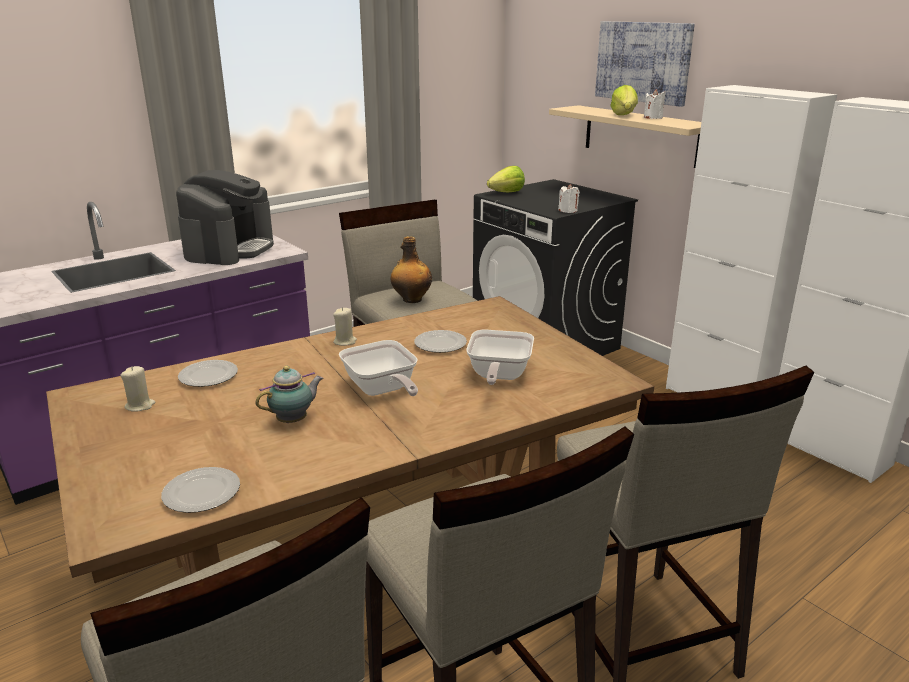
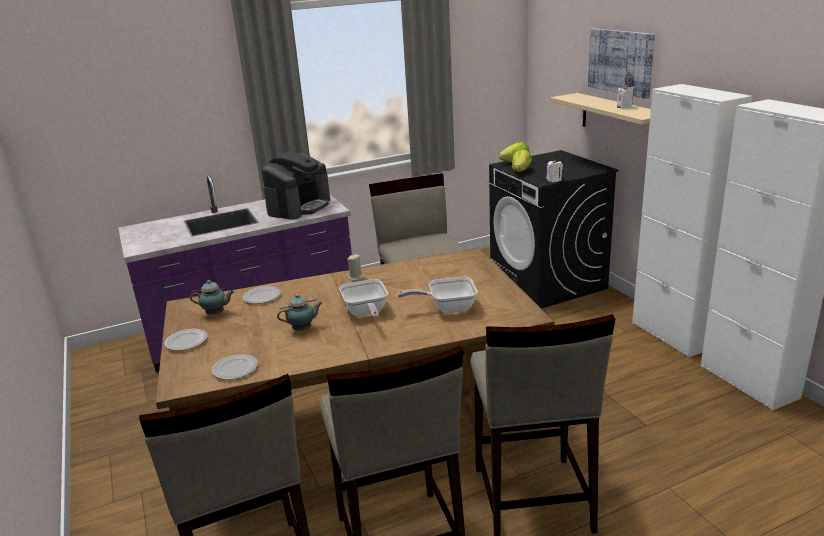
camera: 15 degrees right, 0 degrees up
(140, 406) = (216, 314): beige candle -> teapot
(411, 300) = (416, 248): bottle -> none
(439, 344) = (418, 282): plate -> plate (186, 342)
(498, 376) = (447, 308): frying pan -> frying pan turned 60 degrees clockwise
(624, 115) = (603, 104): lettuce -> lettuce (520, 171)

